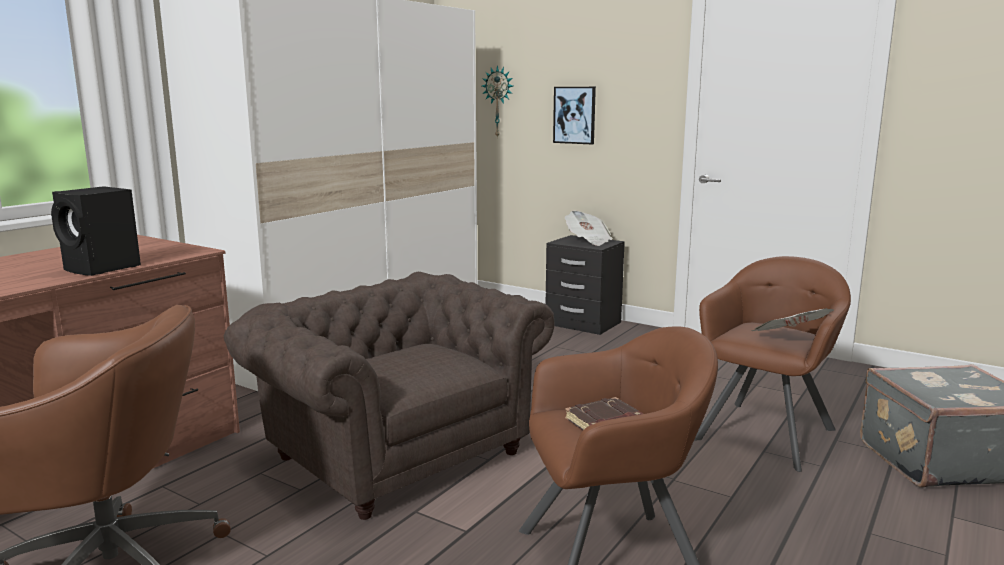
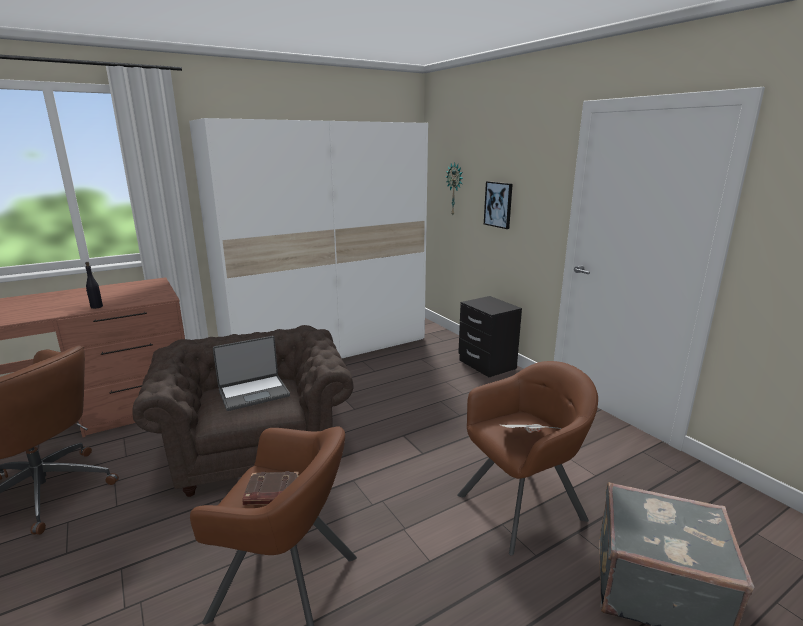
camera: 25 degrees right, 5 degrees up
(103, 268) = (96, 307): black speaker -> black bottle
(414, 358) = (253, 393): none -> laptop
(588, 241) = (493, 304): newspaper -> none

